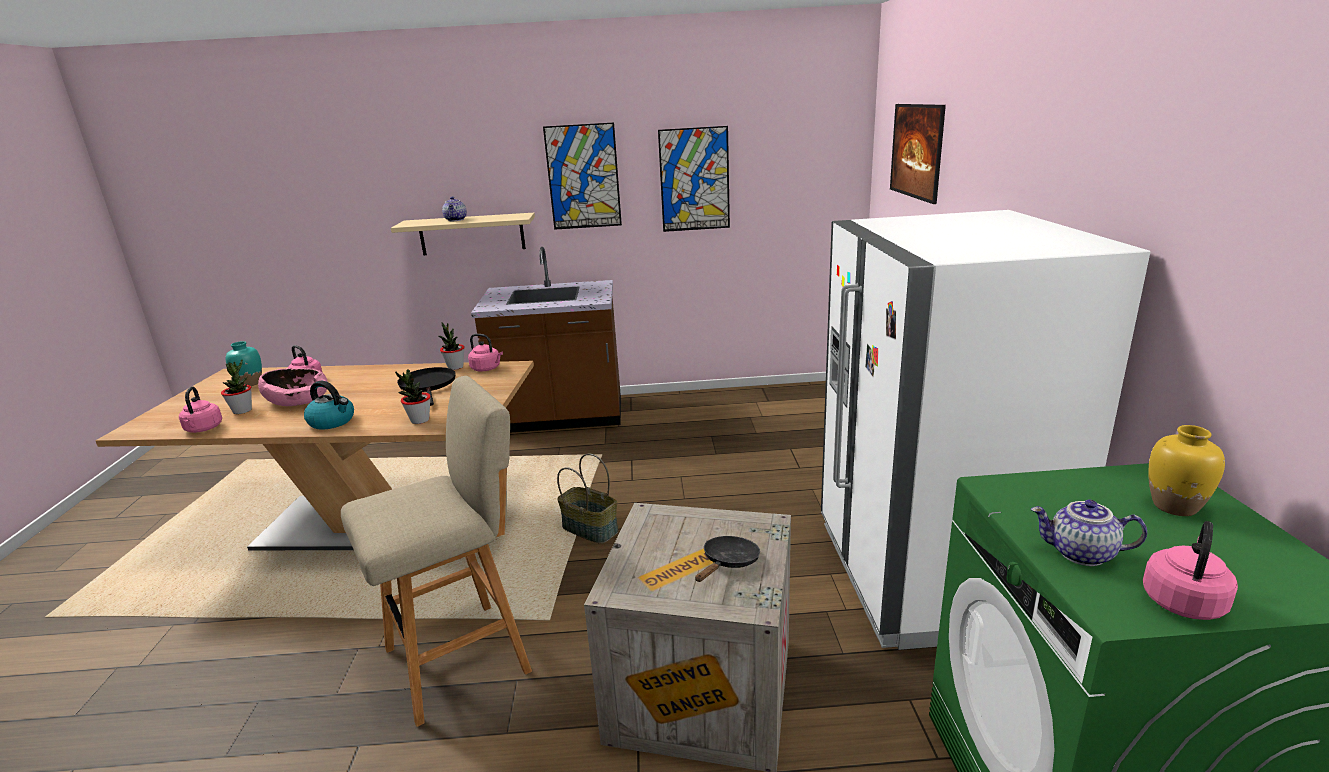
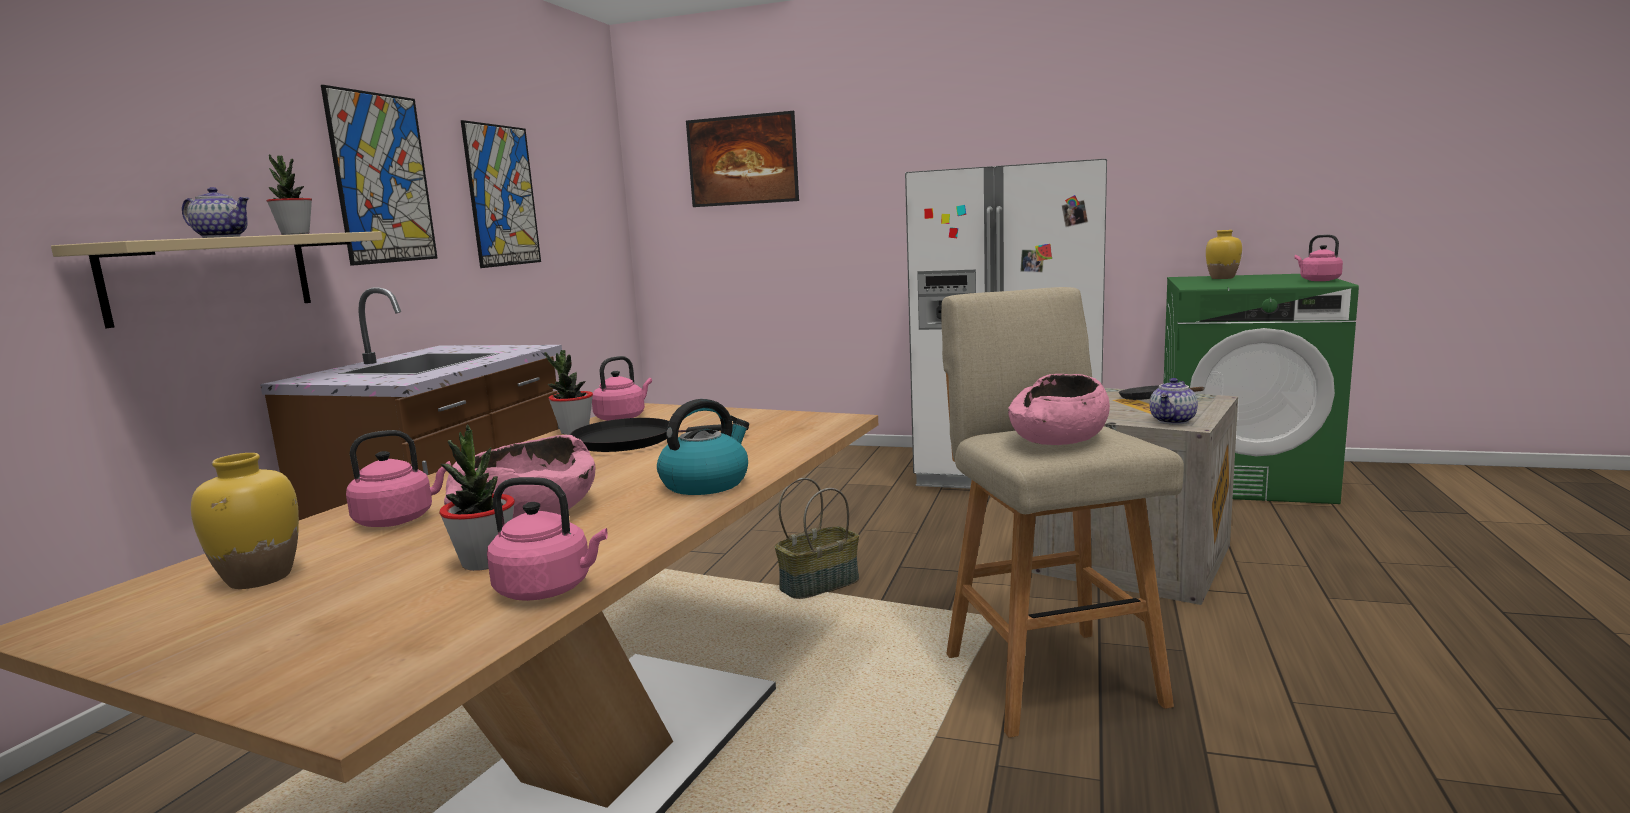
camera: 70 degrees left, 10 degrees down
(250, 383) = (260, 578): turquoise vase -> yellow vase
(400, 505) = (1059, 439): none -> pink bowl
(420, 420) = (786, 439): potted plant -> potted plant (295, 234)
(1080, 554) = (1276, 283): teapot -> teapot (1173, 421)

